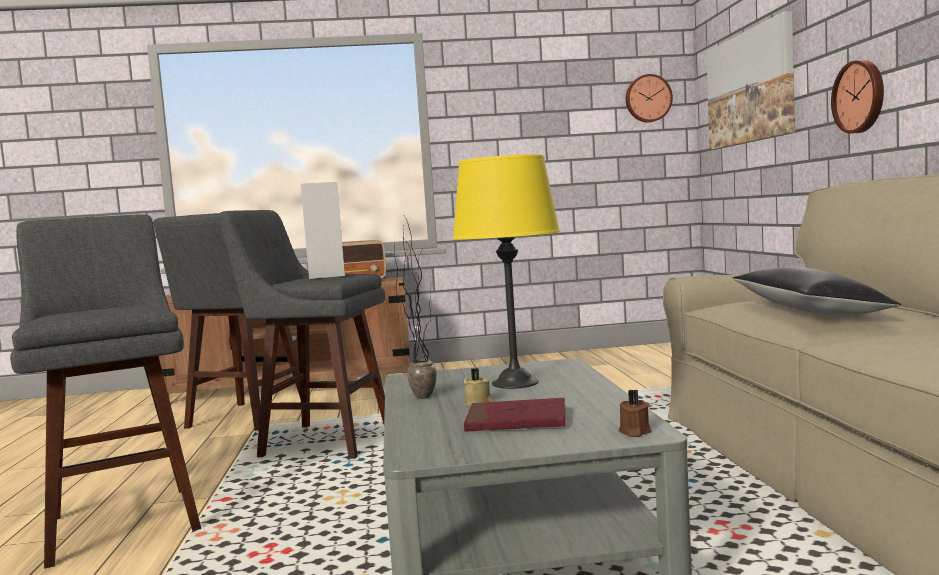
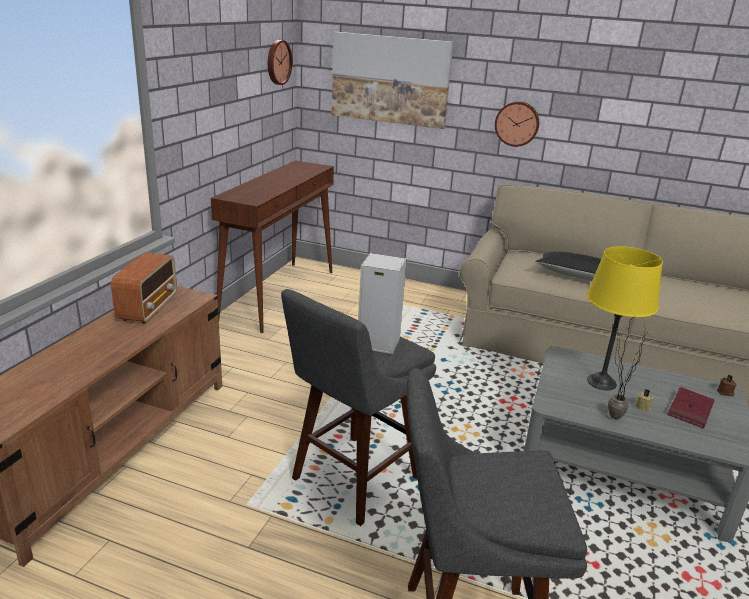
camera: 65 degrees left, 20 degrees up
(245, 419) = (206, 508): grey stool -> none
(605, 355) = (279, 294): none -> brown console table

